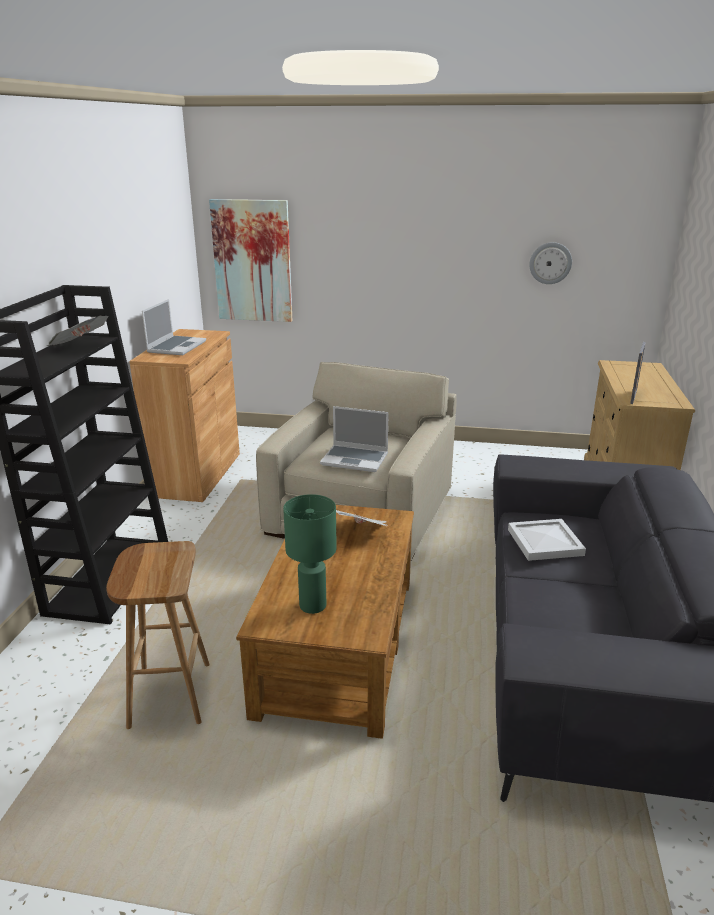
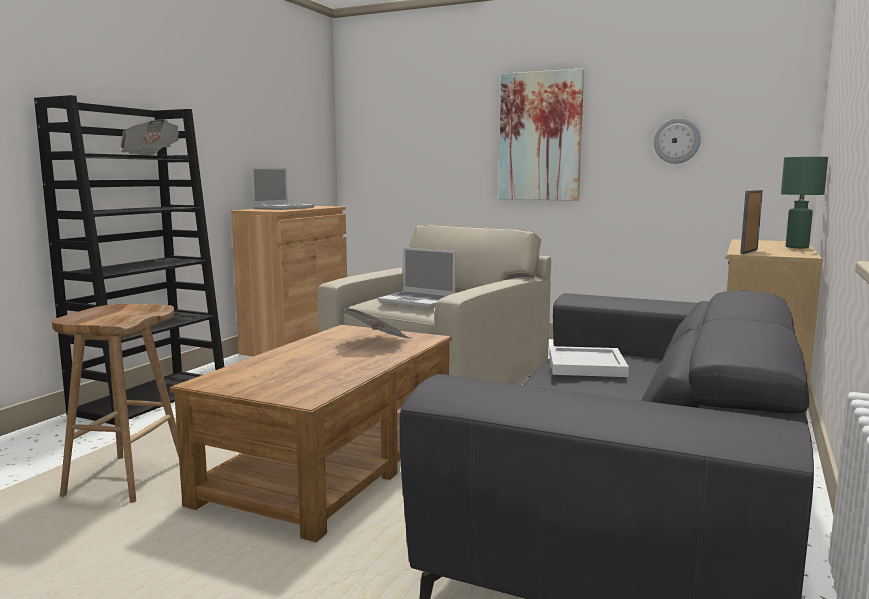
camera: 15 degrees right, 15 degrees down
(252, 261) = (383, 153): picture -> picture (540, 136)
(313, 605) = (272, 376): green table lamp -> green table lamp (797, 247)

